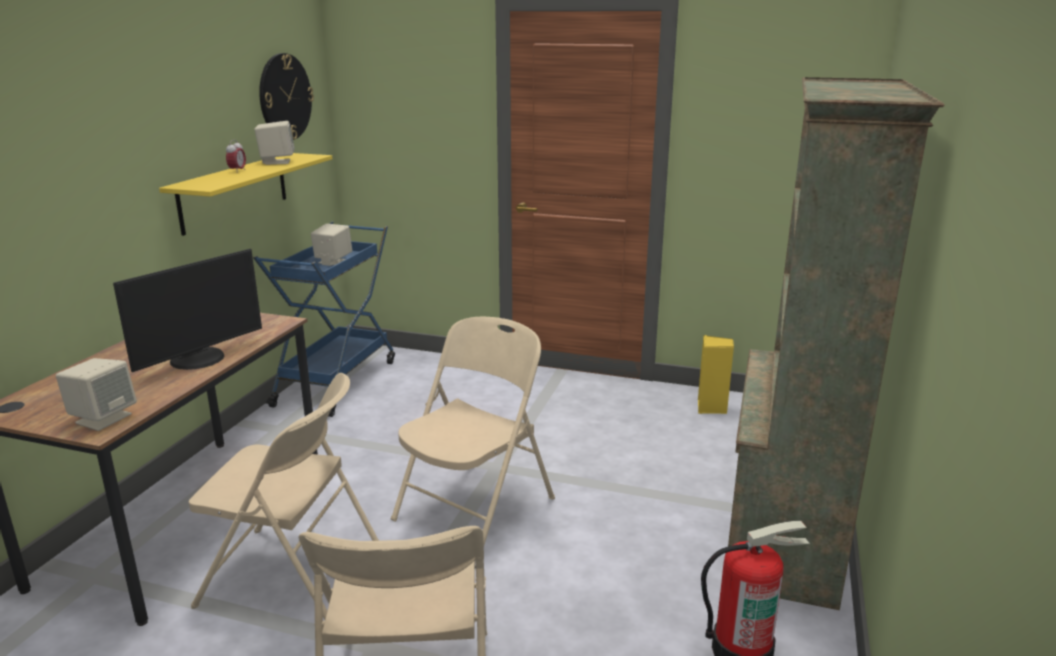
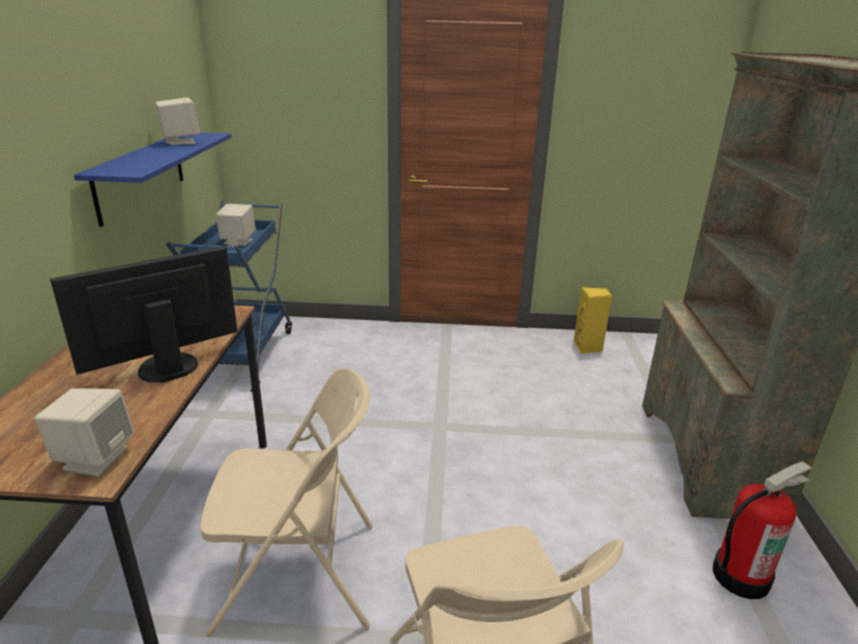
camera: 15 degrees left, 5 degrees up
(199, 359) = (167, 366): monitor -> monitor turned 150 degrees counterclockwise
(234, 192) = (141, 175): yellow shelf -> blue shelf
(237, 171) = (148, 153): alarm clock -> none
(285, 97) = (174, 72): wall clock -> none
(475, 509) = (442, 473): beige chair -> none

